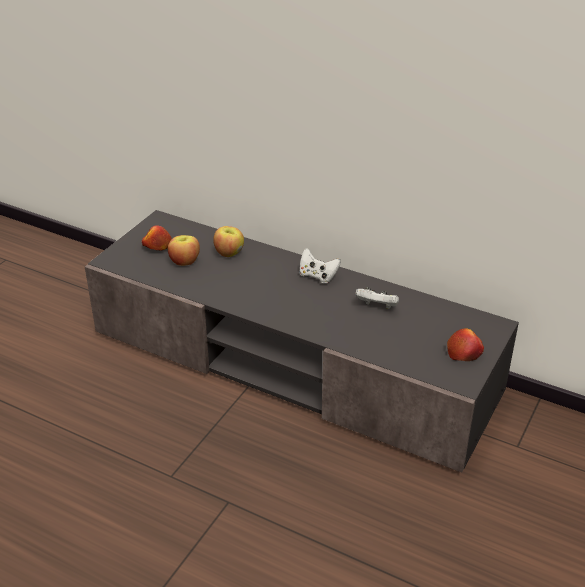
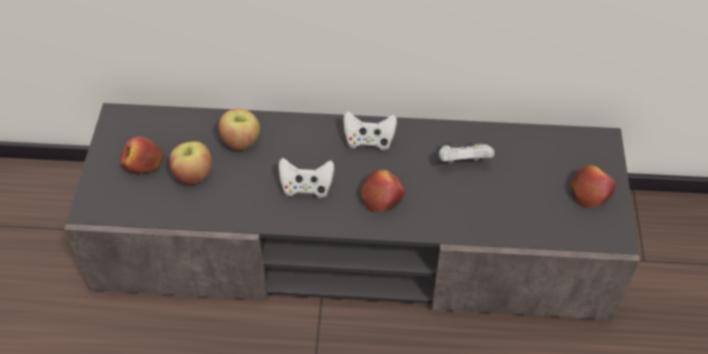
camera: 25 degrees left, 15 degrees up
(254, 289) = (306, 187): none -> white game controller
(304, 309) = (382, 196): none -> apple

